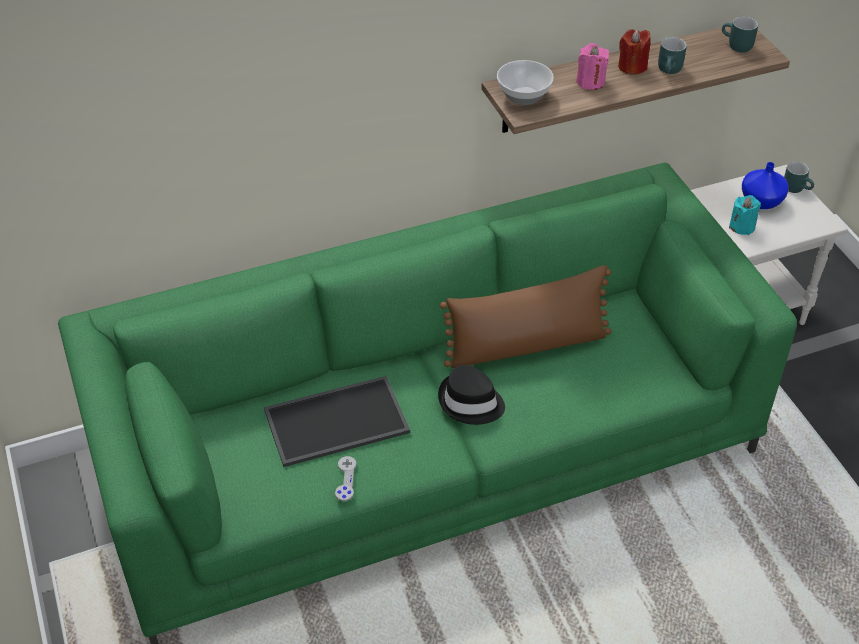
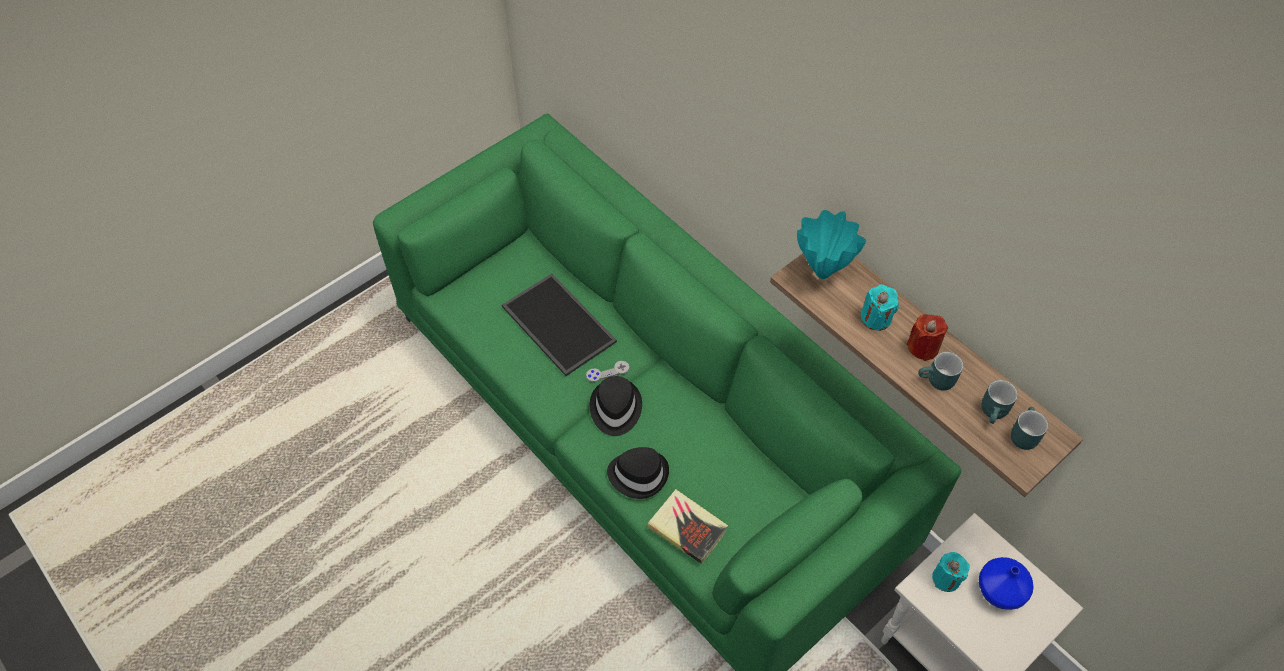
camera: 70 degrees right, 10 degrees up
(345, 479) = (504, 349): grey game controller -> grey game controller (607, 372)
(524, 95) = (823, 272): bowl -> turquoise vase
(527, 345) = (700, 432): brown pillow -> none
(557, 404) = (638, 474): none -> black hat
(590, 82) = (876, 318): pink candle -> turquoise candle
(632, 384) = (687, 528): none -> book
(797, 188) = (1045, 625): turquoise mug -> turquoise mug (995, 413)

